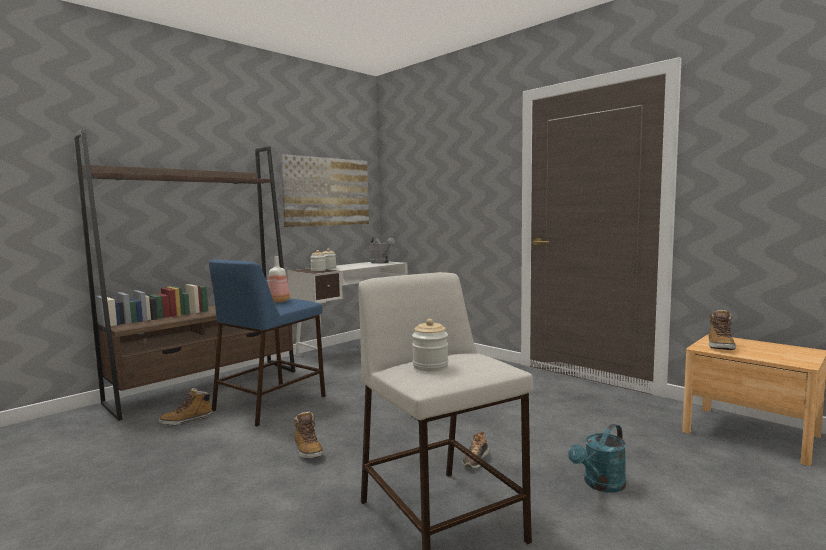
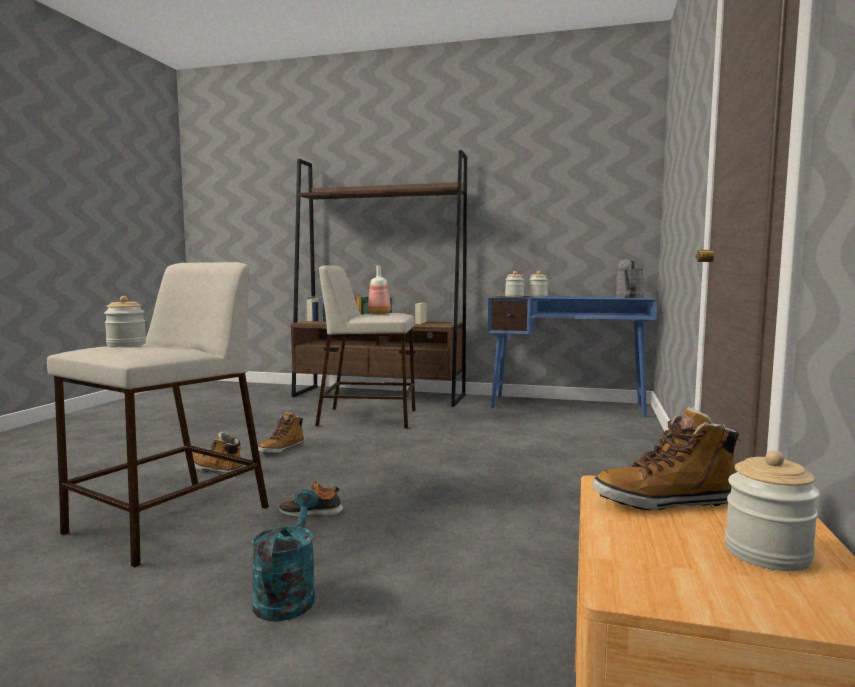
camera: 60 degrees right, 0 degrees up
(187, 420) = (307, 408): boot -> boot (218, 470)
(271, 402) = (369, 417): blue stool -> beige stool
(327, 191) = (564, 199): picture -> none
(353, 347) = (567, 406): white desk -> blue desk
(600, 485) = (287, 594): turquoise watering can -> turquoise watering can turned 75 degrees clockwise
(768, 347) = (767, 553): none -> jar

